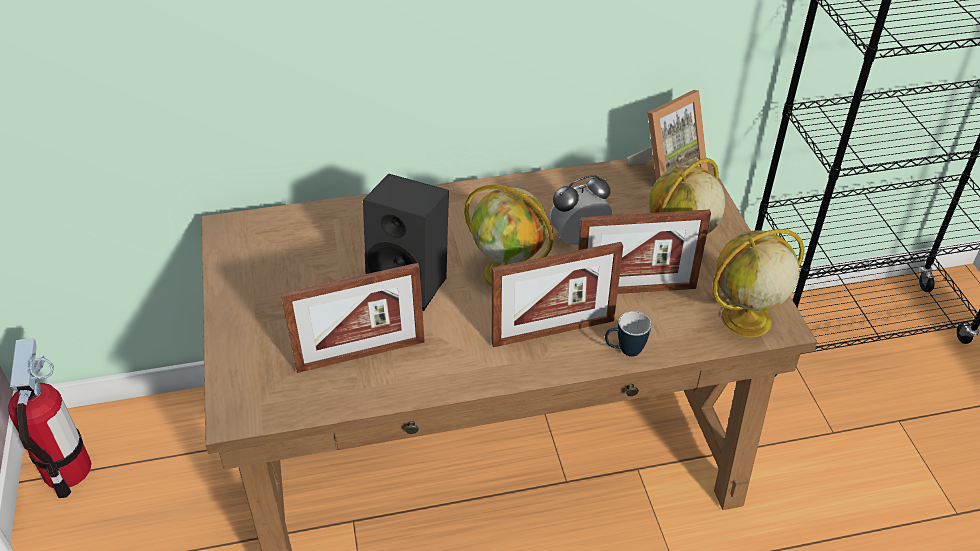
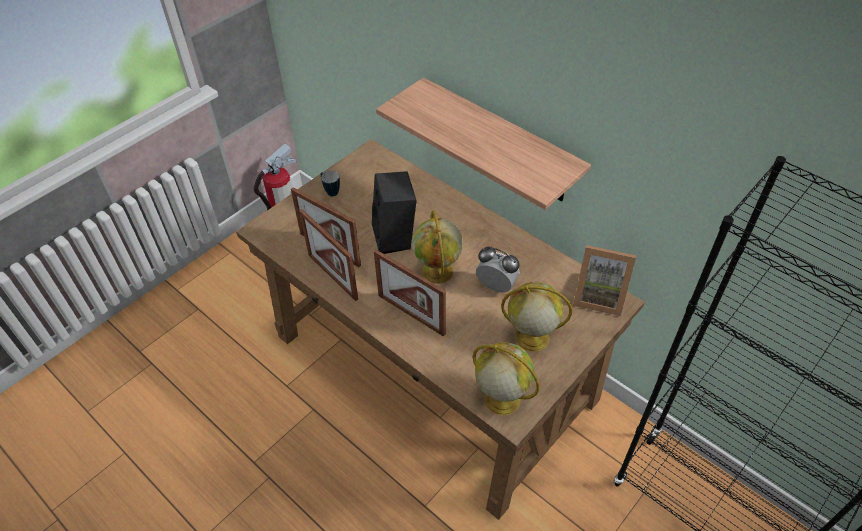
camera: 55 degrees right, 5 degrees up
(450, 71) = (500, 141): none -> shelf
(624, 351) = (424, 353): mug -> mug (330, 191)
(635, 290) = (477, 333): picture frame -> picture frame (332, 276)

